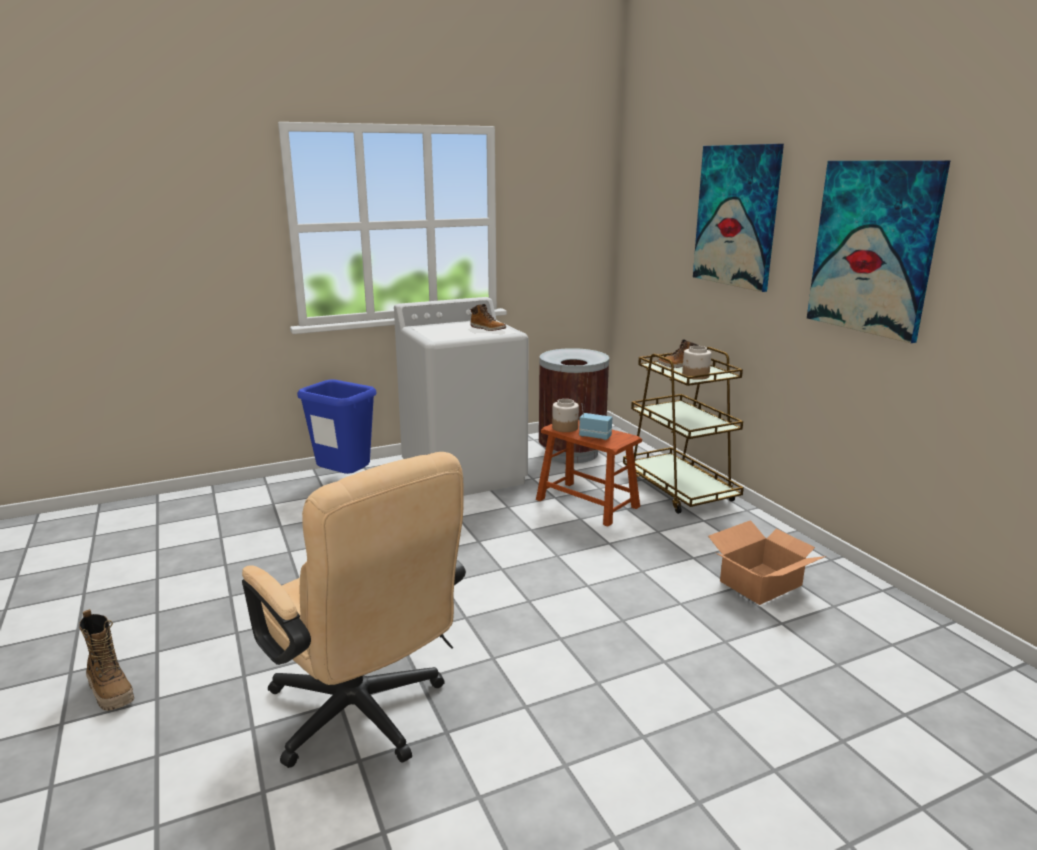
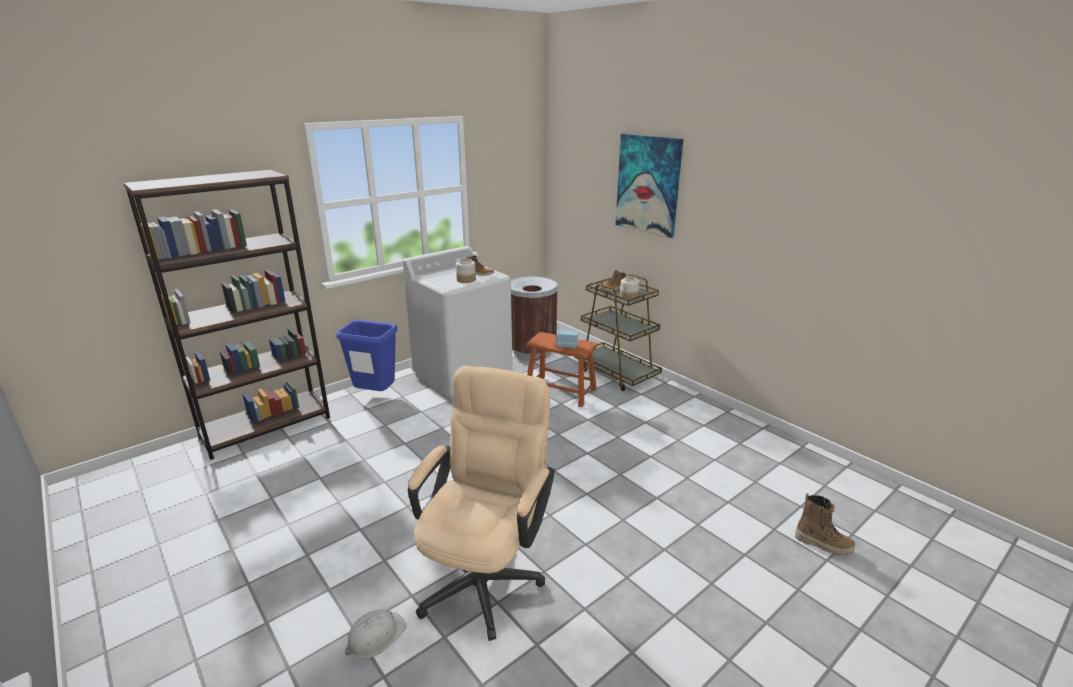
camera: 15 degrees left, 5 degrees up
(111, 692) = (290, 591): boot -> boot (823, 544)
(176, 770) = (375, 636): none -> white hard hat
(199, 500) = (266, 427): none -> brown bookcase
(364, 718) = (486, 573): beige office chair -> beige office chair turned 105 degrees counterclockwise
(565, 428) = (543, 341): jar -> jar (466, 280)
(762, 583) = (693, 434): cardboard box -> none
(873, 248) = (750, 213): picture -> none

